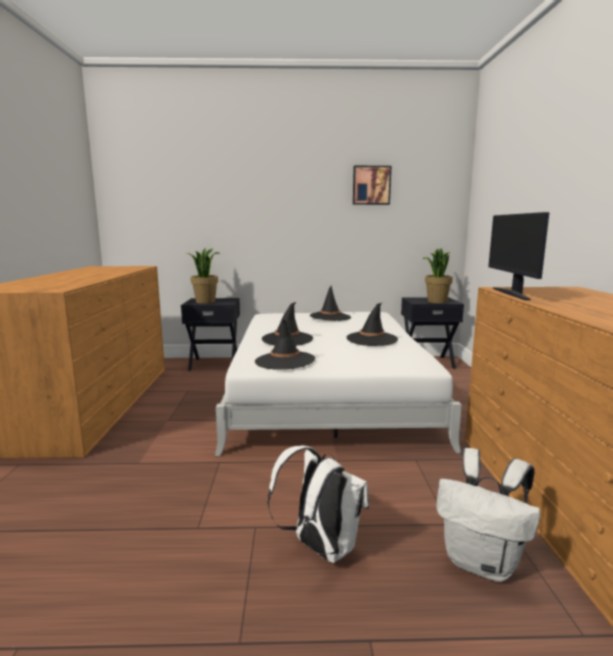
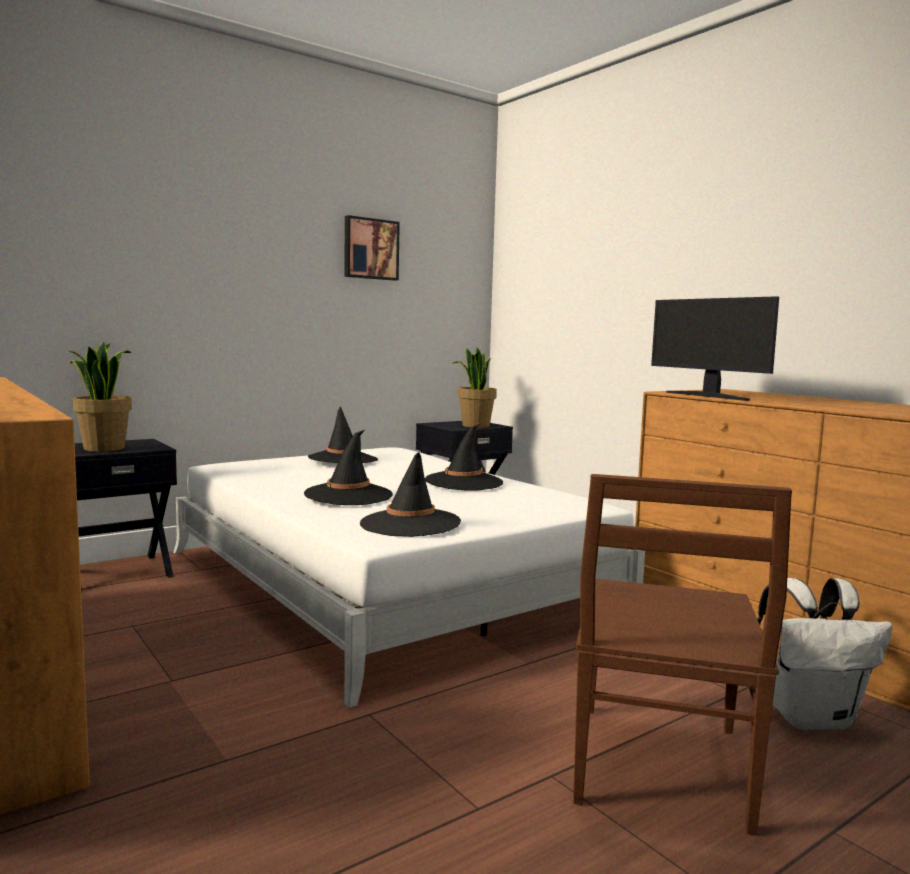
camera: 35 degrees left, 5 degrees down
(320, 548) = (658, 767): white backpack -> brown chair

